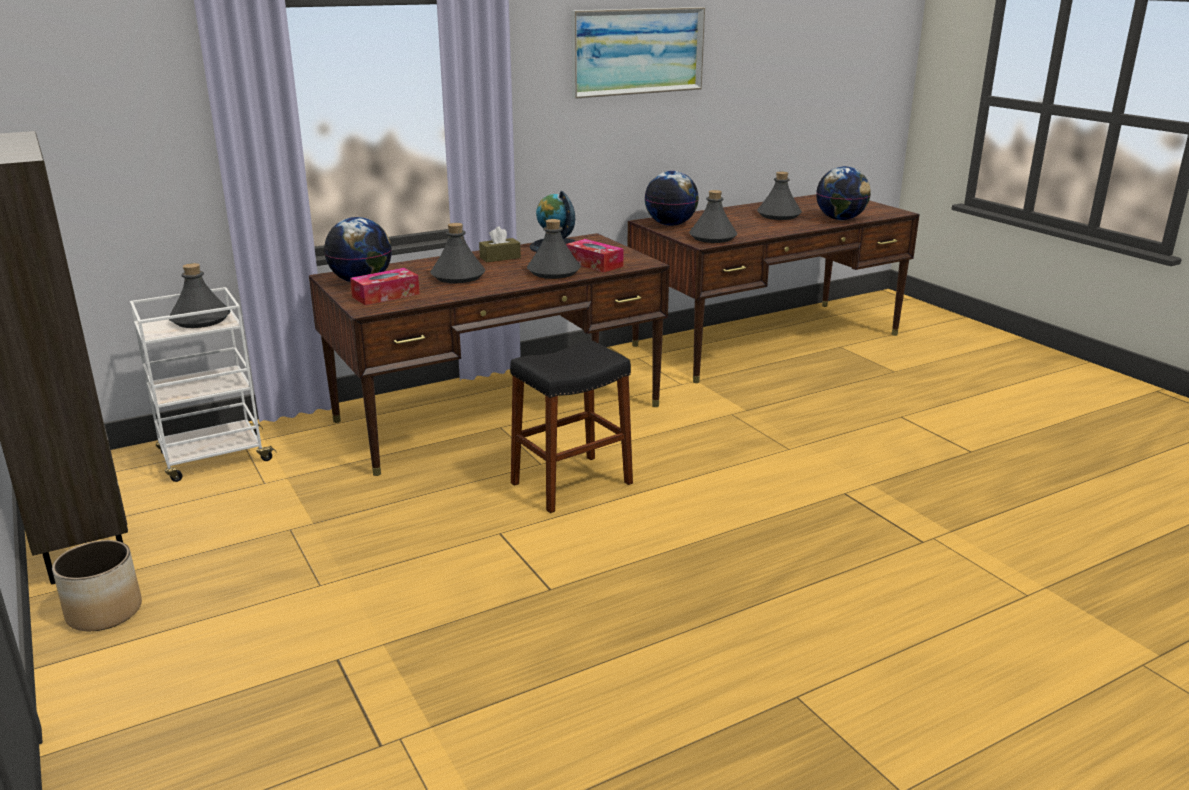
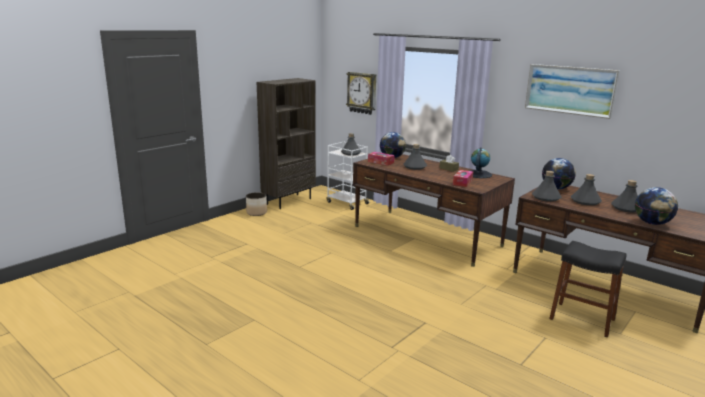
camera: 70 degrees right, 5 degrees down
(133, 147) = (362, 93): none -> wall clock
(553, 272) = (441, 178): grey bottle -> grey bottle (585, 201)
(571, 483) = (378, 259): black stool -> black stool (582, 319)

